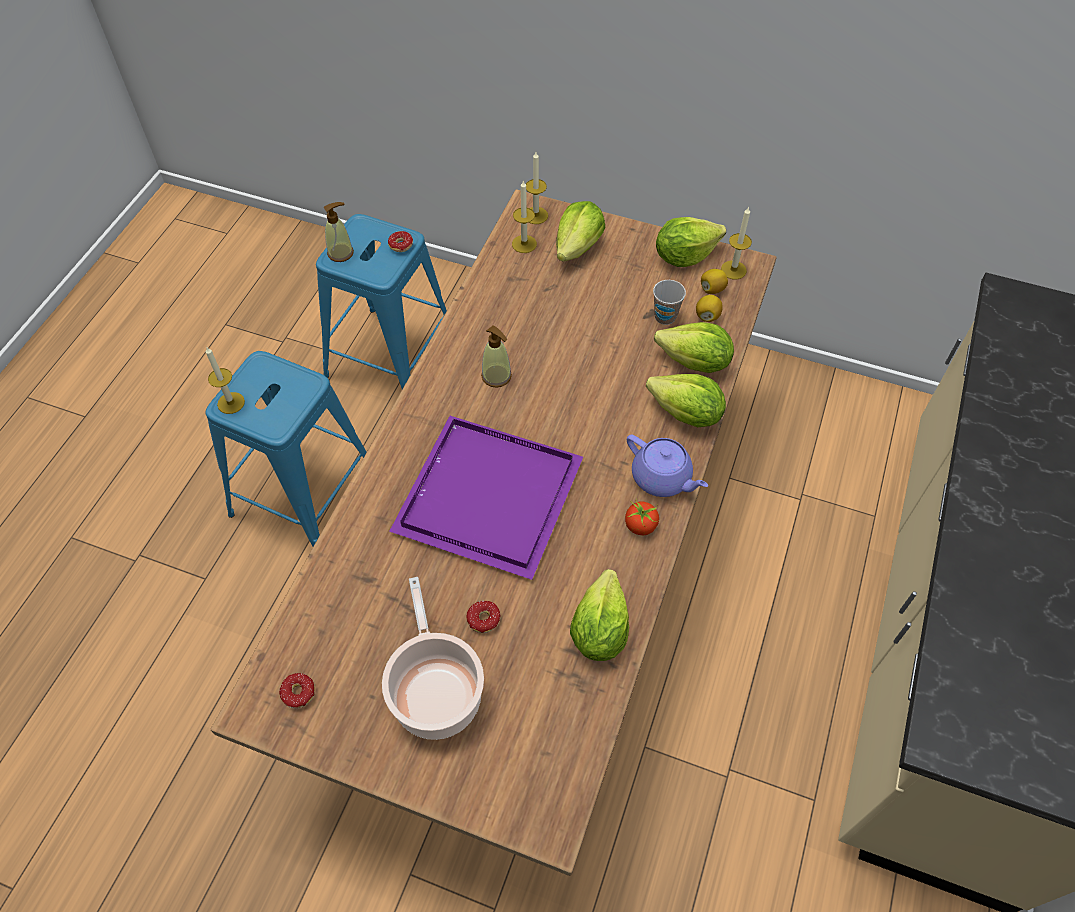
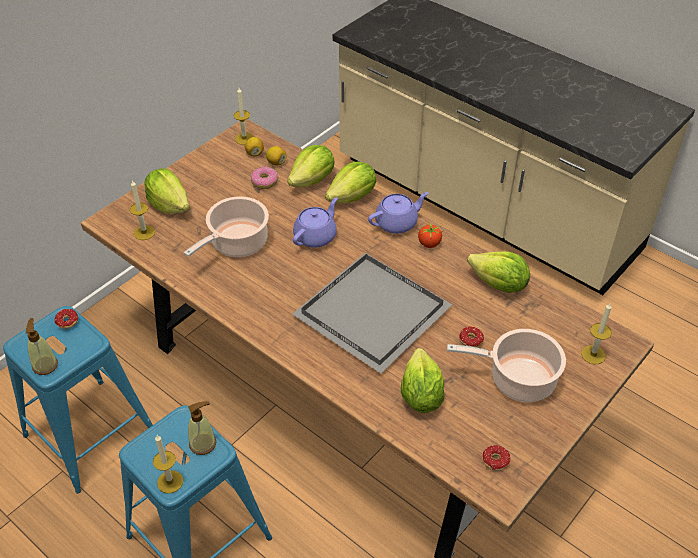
camera: 70 degrees left, 10 degrees down
(487, 493) = (369, 313): purple tray -> grey tray
(496, 376) = (266, 281): soap dispenser -> soap dispenser (203, 443)
(536, 215) = (119, 218): candle -> candle (593, 354)
(545, 328) = (236, 243): none -> cooking pot
(594, 399) = (316, 236): none -> purple teapot
(665, 316) = (264, 181): cup -> donut
(684, 256) = (216, 156): lettuce -> lettuce (420, 395)

